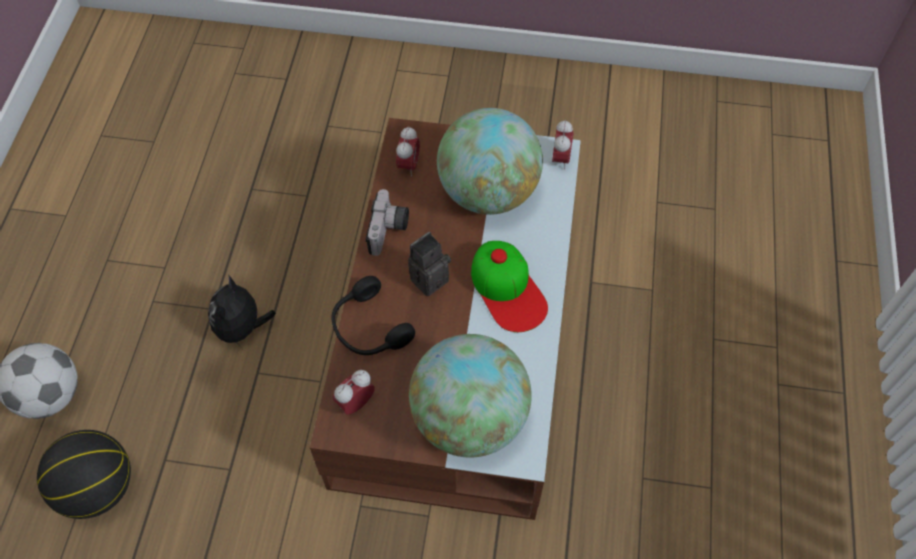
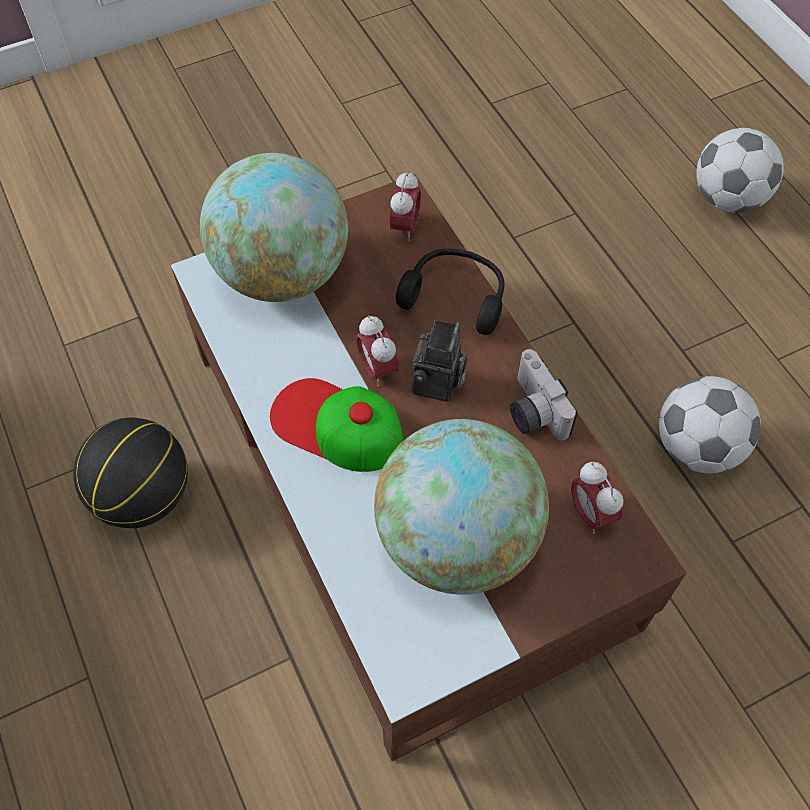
camera: 145 degrees right, 0 degrees up
(99, 488) = (604, 167): basketball -> basketball (143, 496)
(242, 328) = (633, 351): plush toy -> none
(271, 250) = (697, 448): none -> football
(560, 159) = (398, 664): alarm clock -> alarm clock (377, 369)

